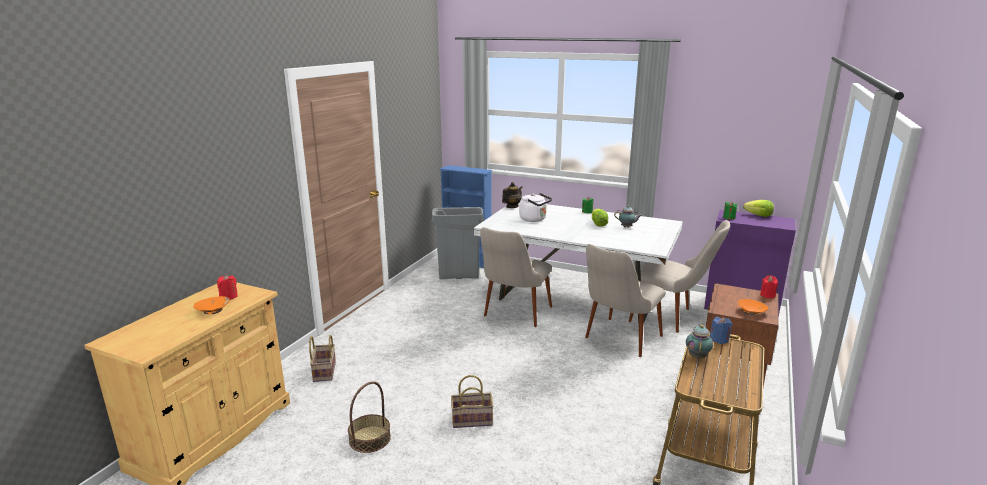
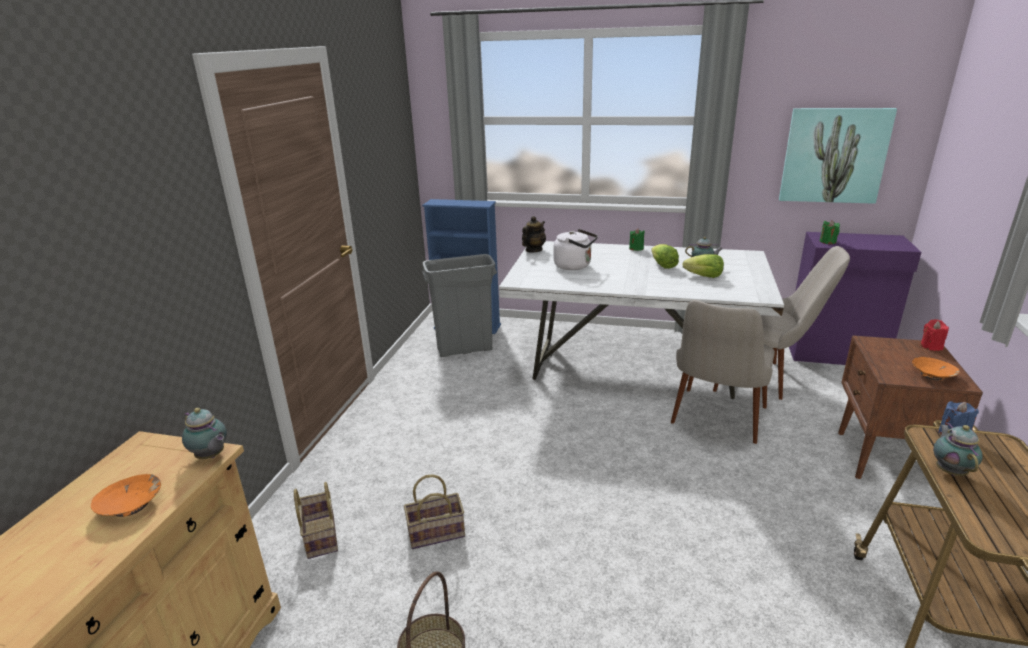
camera: 10 degrees left, 5 degrees up
(229, 296) = (155, 469): red candle -> none
(259, 294) = (211, 456): none -> teapot
(473, 419) = (578, 589): basket -> basket (437, 532)
(513, 316) = (563, 402): beige chair -> none
(739, 153) = (834, 156): none -> picture
(759, 216) = (860, 236): lettuce -> lettuce (704, 276)

